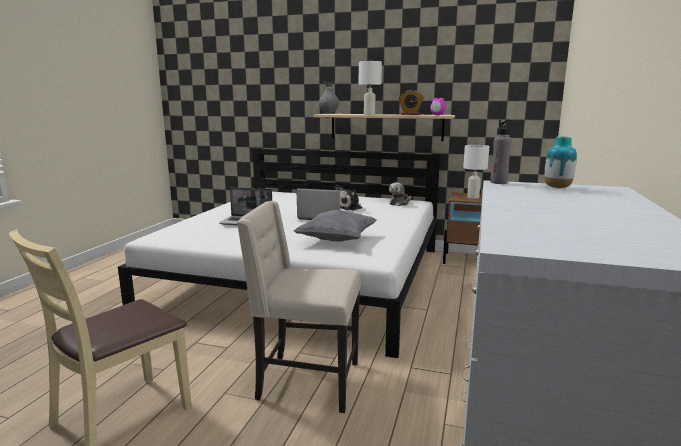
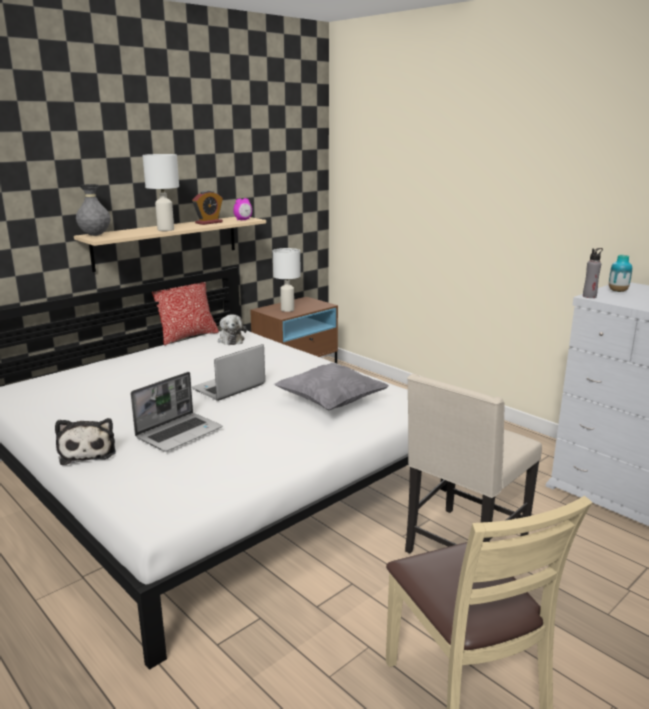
camera: 60 degrees left, 5 degrees up
(348, 207) = (208, 365): plush toy -> plush toy (88, 452)
(388, 197) = (187, 336): none -> pillow

